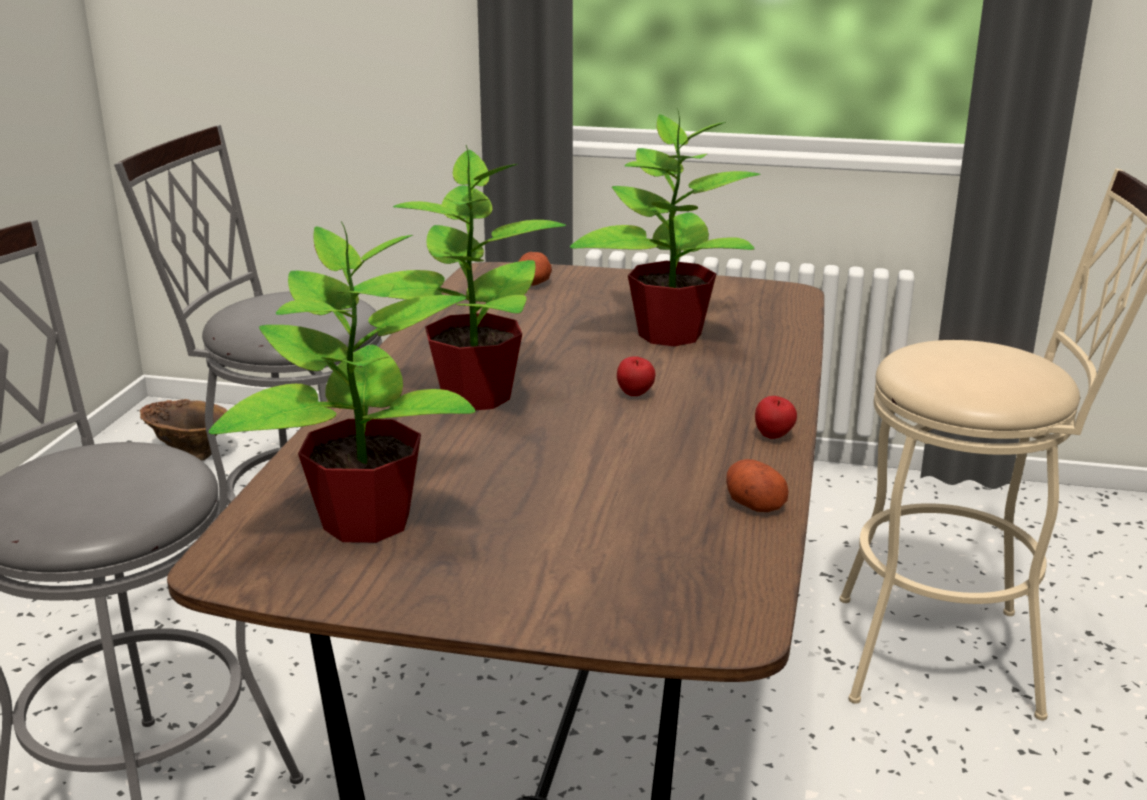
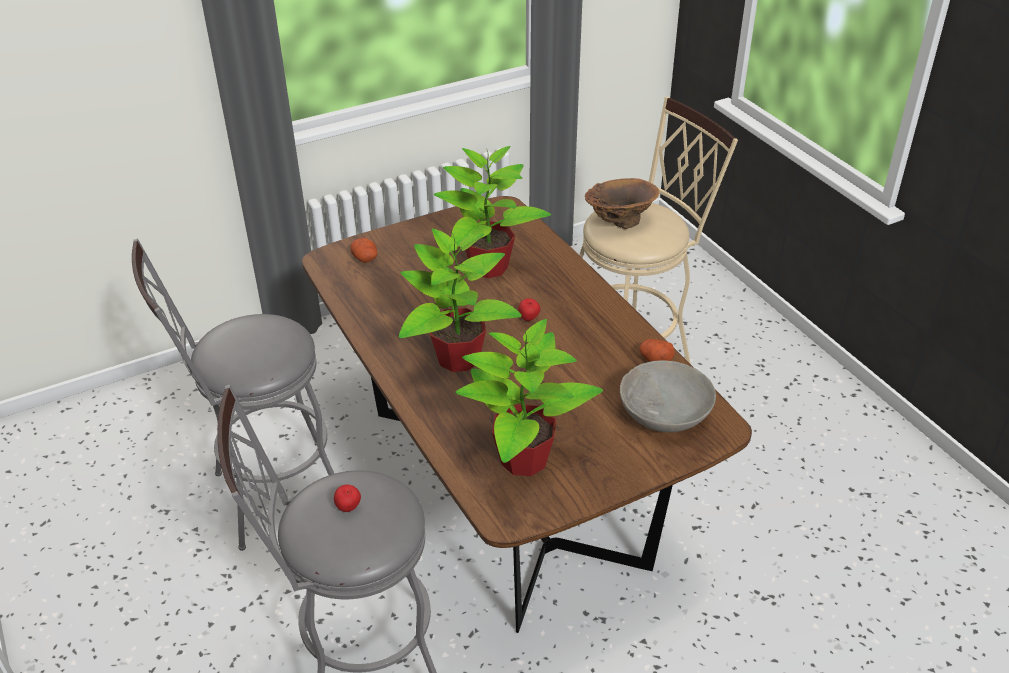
camera: 40 degrees left, 15 degrees up
(190, 453) = (71, 457): brown vase -> brown vase (619, 223)
(658, 567) = (664, 414): none -> grey bowl
(774, 437) = (618, 315): apple -> apple (348, 508)

